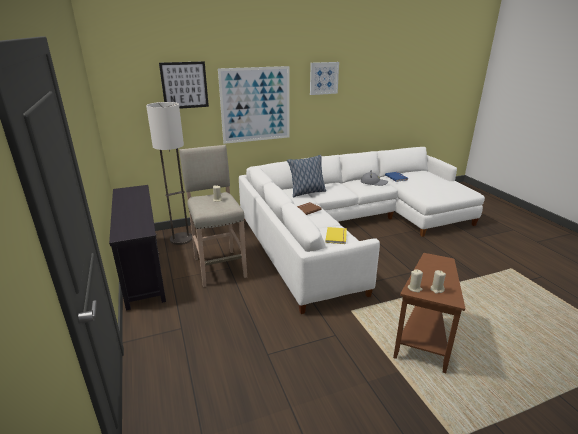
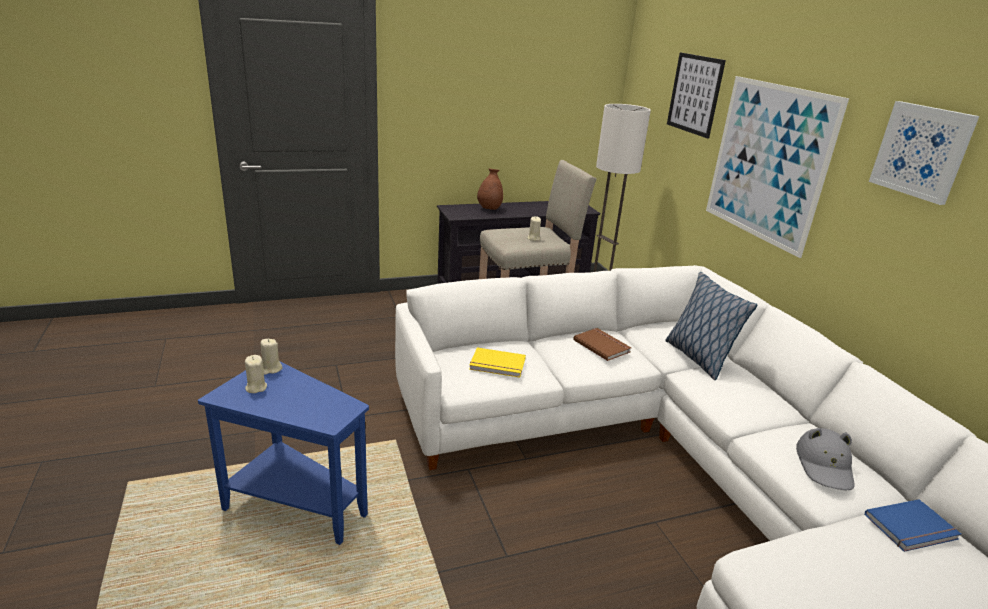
camera: 90 degrees right, 0 degrees up
(129, 219) = (489, 209): none -> brown vase
(422, 342) = (295, 504): brown side table -> blue side table

